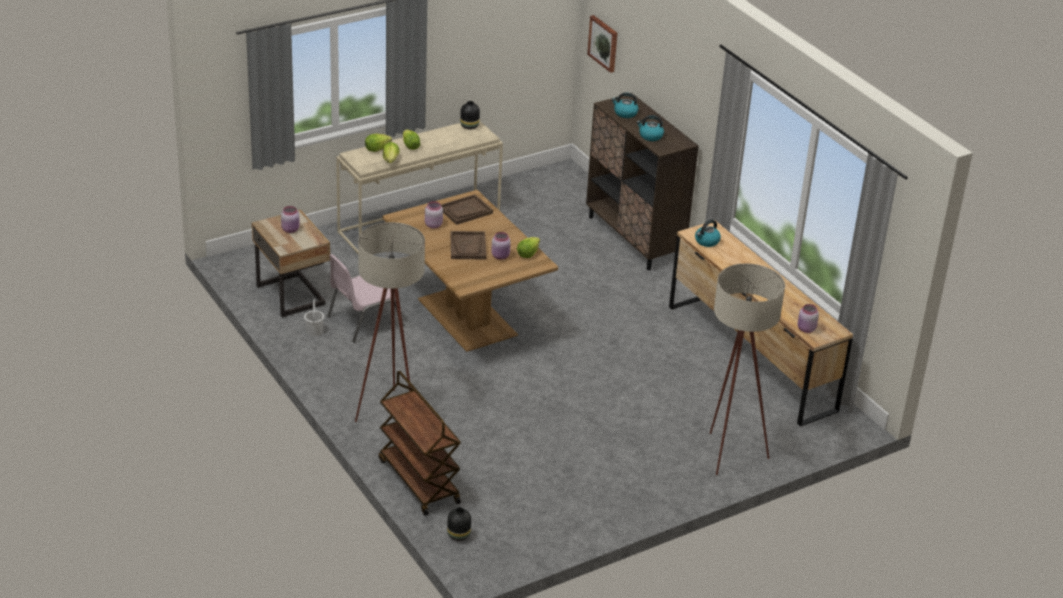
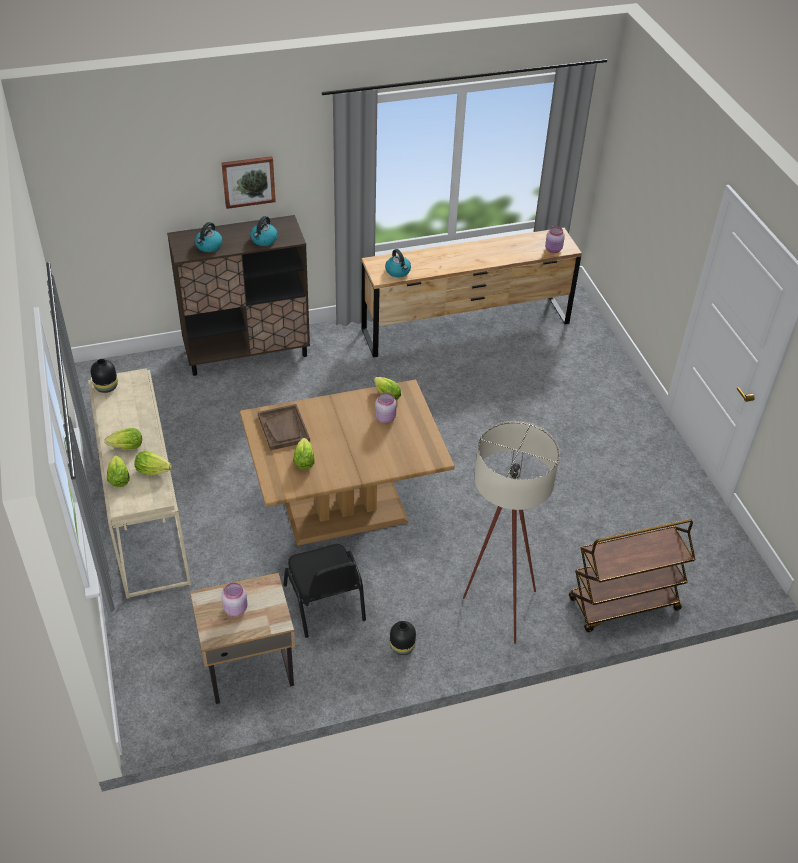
camera: 75 degrees left, 10 degrees up
(314, 331) = (331, 656): white bucket -> none
(363, 321) = (325, 603): pink chair -> black chair
(433, 225) = (304, 461): pink jar -> lettuce
(458, 534) = (708, 587): black vase -> black vase (401, 646)
(468, 247) = (359, 440): brown tray -> none
(603, 43) = (92, 214): picture -> picture (248, 181)
(727, 450) = (597, 374): beige floor lamp -> none

